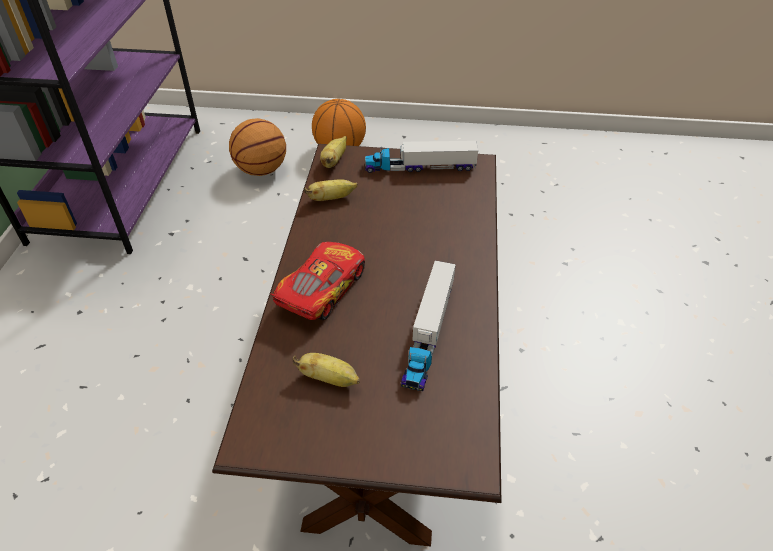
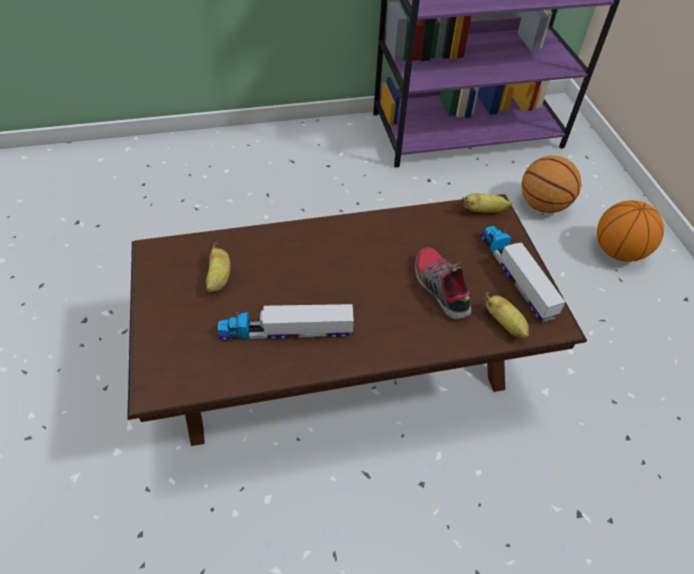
camera: 70 degrees right, 5 degrees up
(321, 290) = (311, 248): toy car -> none
(331, 198) = (428, 224): banana -> banana (505, 324)
(415, 213) = (440, 288): none -> shoe

